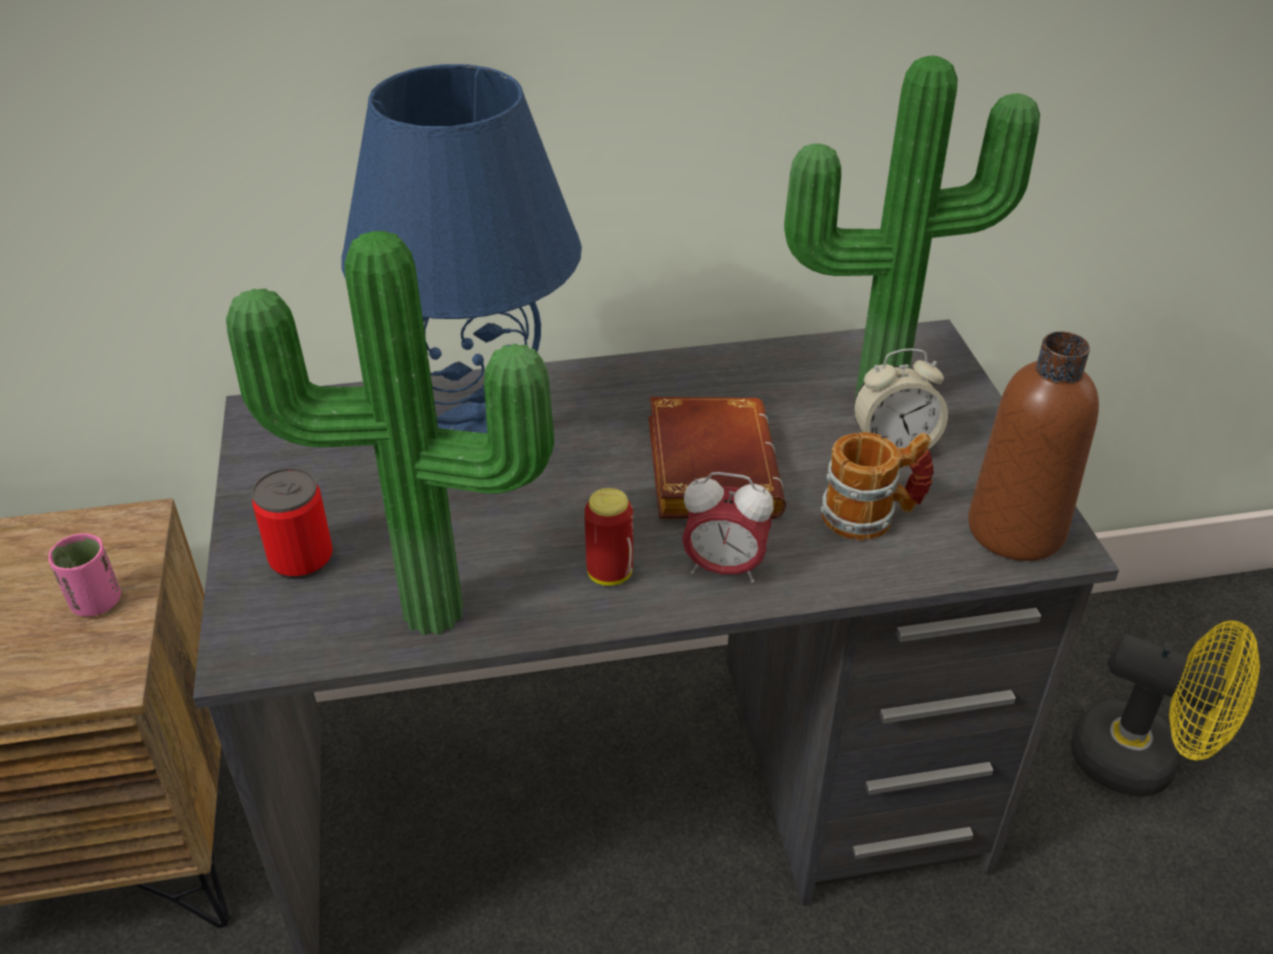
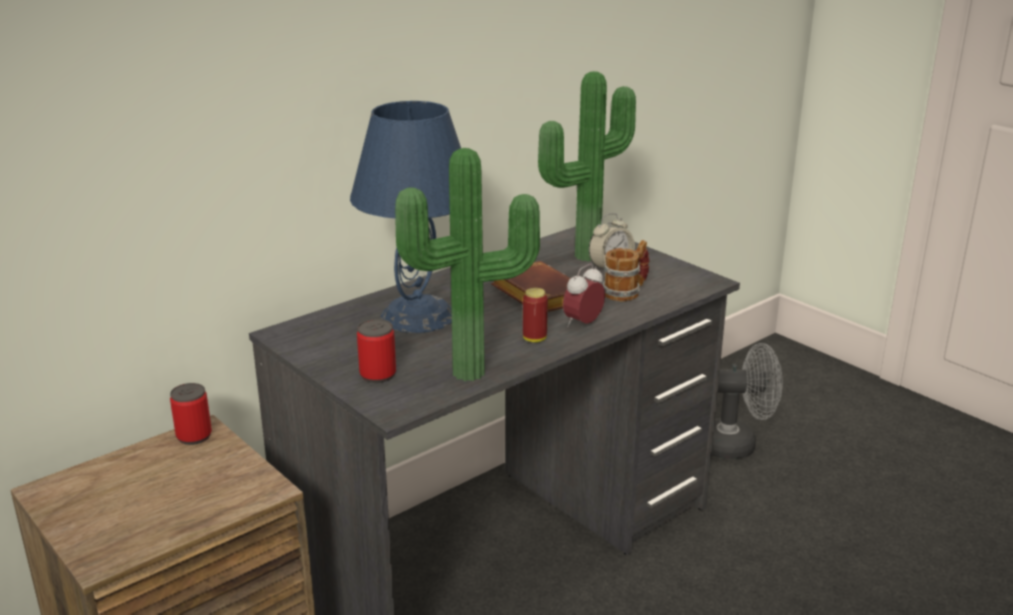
camera: 30 degrees left, 15 degrees down
(96, 602) = (223, 465): pink cup -> none
(113, 531) = (194, 436): none -> can
(724, 568) = (583, 324): alarm clock -> alarm clock turned 150 degrees clockwise
(1015, 529) = (688, 281): brown bottle -> none
(1142, 762) = (736, 444): yellow fan -> grey fan

